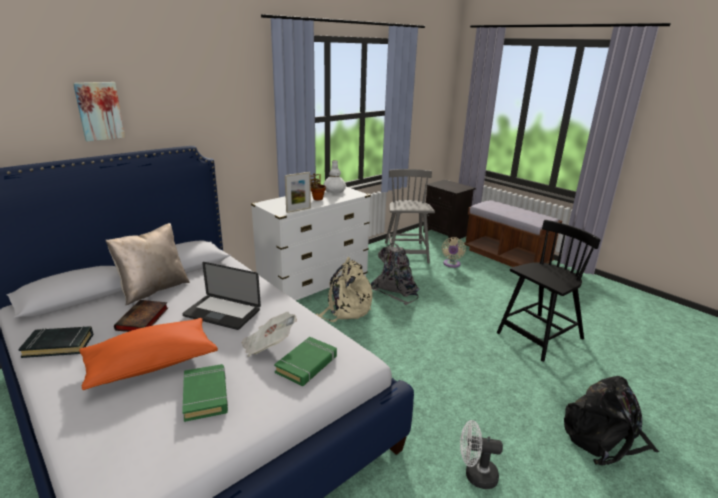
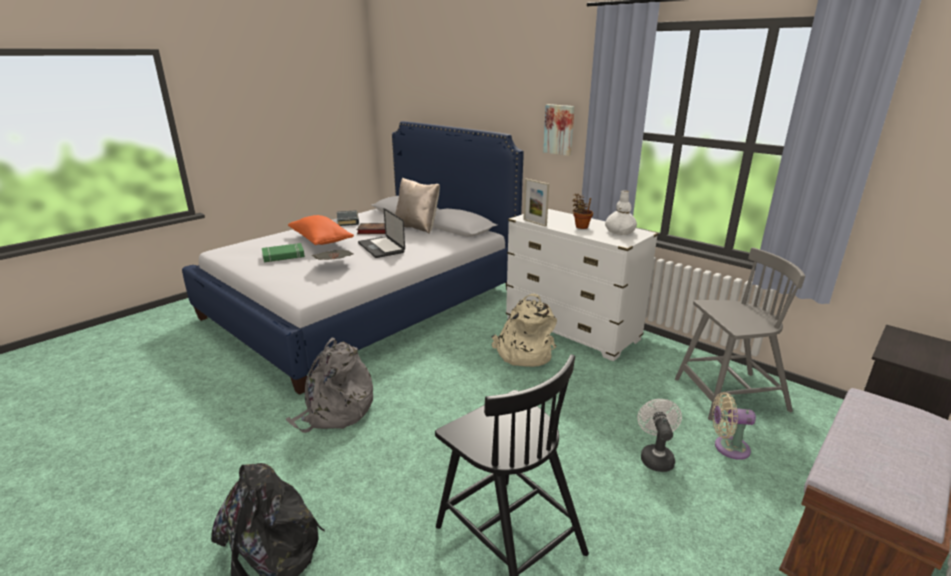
camera: 85 degrees right, 0 degrees up
(99, 111) = (467, 94): picture -> picture (559, 129)
(222, 313) = (381, 248): laptop -> laptop turned 45 degrees counterclockwise
(307, 364) = (305, 278): green book -> none
(396, 290) = (590, 387): grey backpack -> grey backpack (335, 411)
(475, 475) = (257, 436): white fan -> white fan (655, 456)

